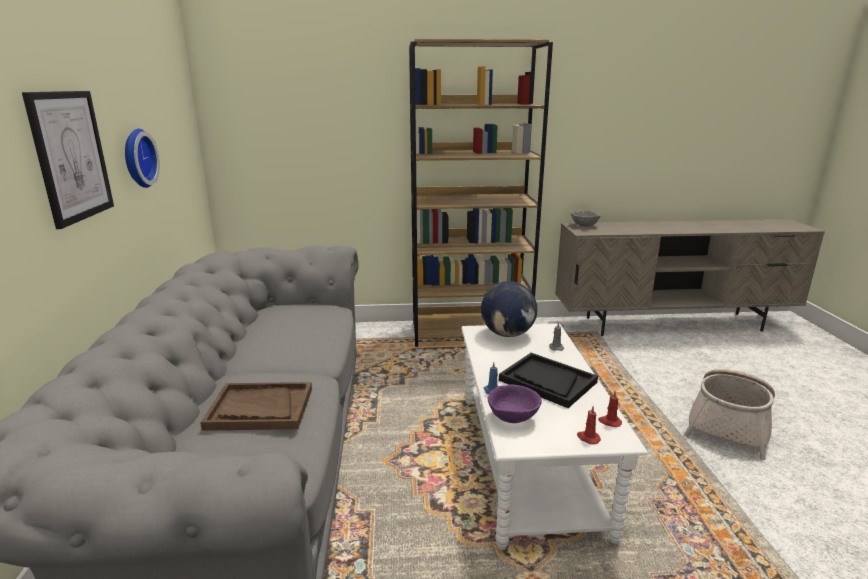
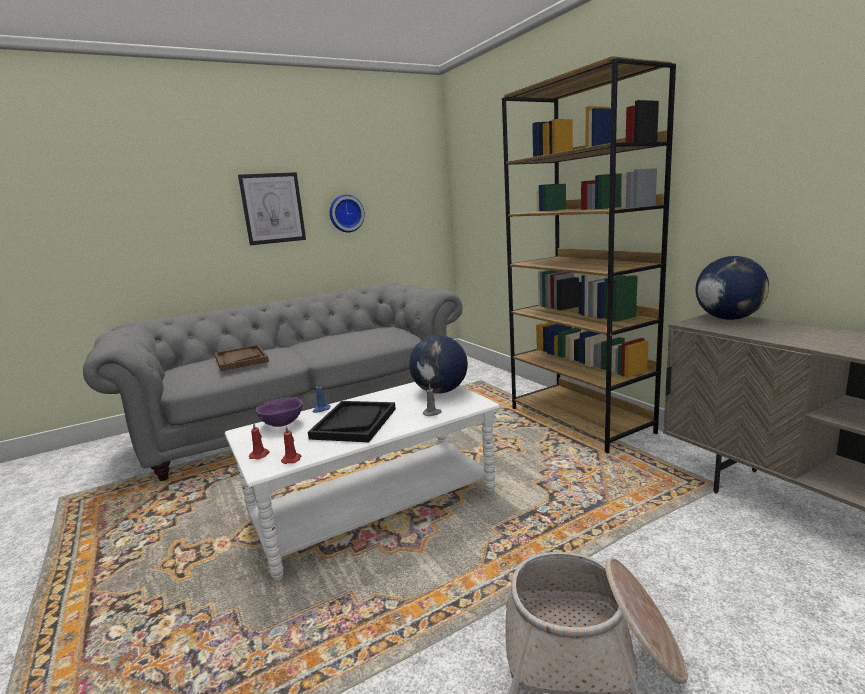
camera: 65 degrees right, 5 degrees down
(583, 225) = (728, 318): grey bowl -> globe

